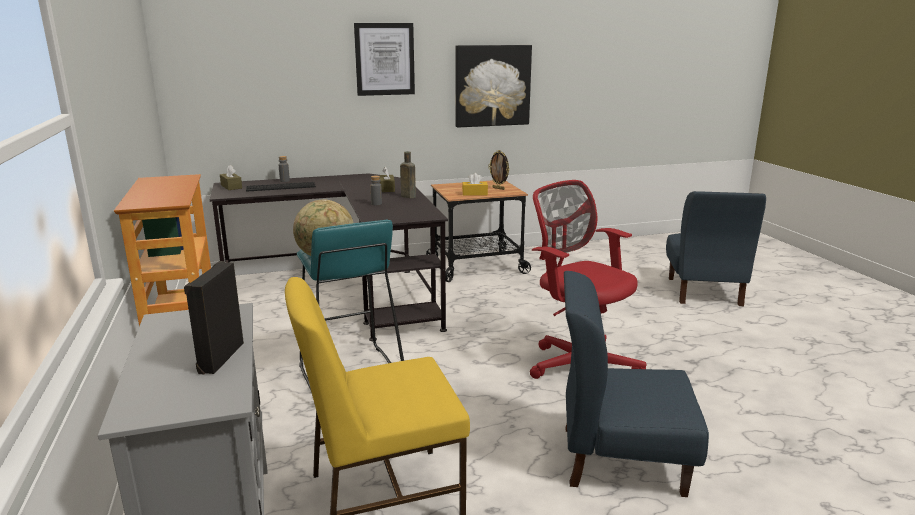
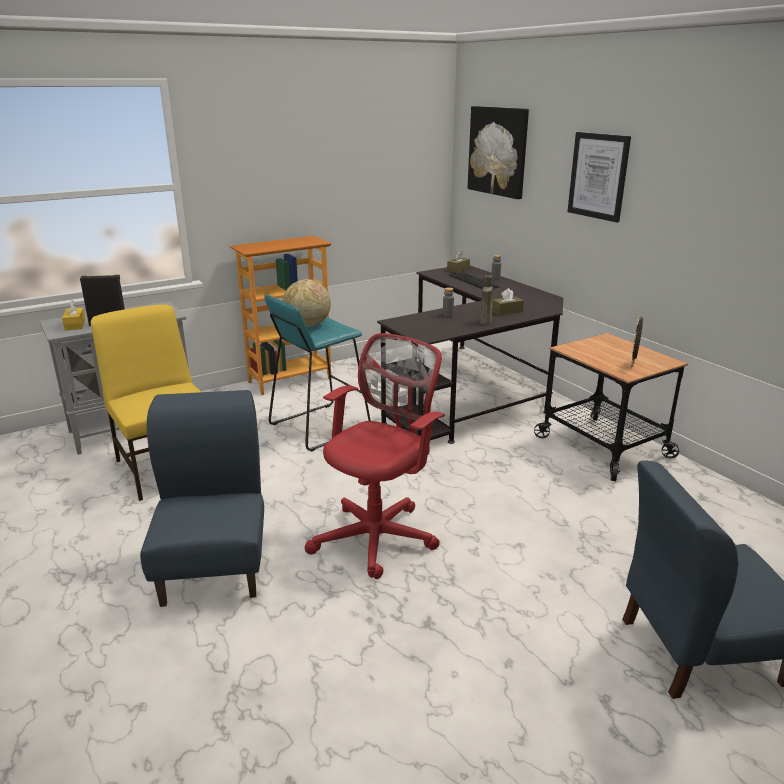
camera: 75 degrees right, 5 degrees up
(475, 193) = (591, 355): yellow tissue box -> yellow tissue box (75, 325)
(492, 85) = (709, 232): picture -> picture (498, 151)

